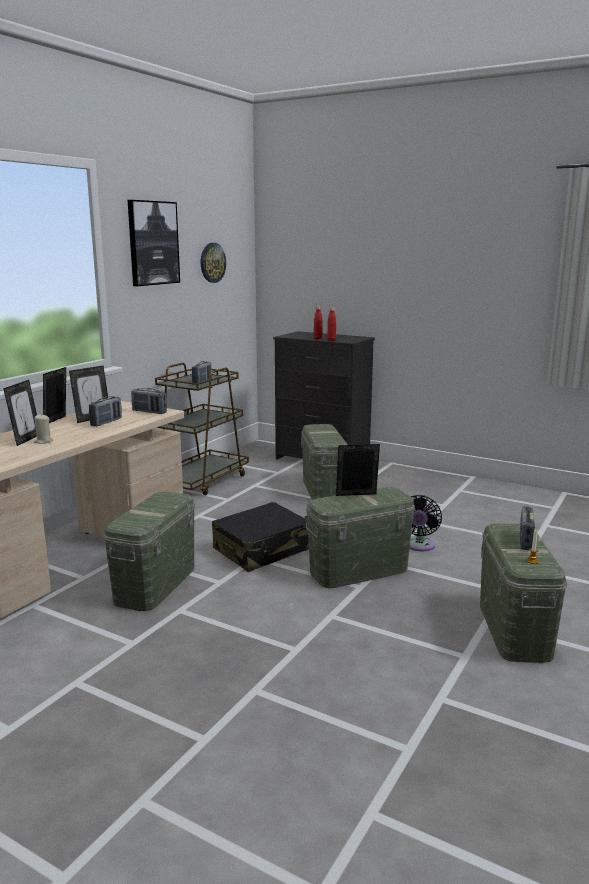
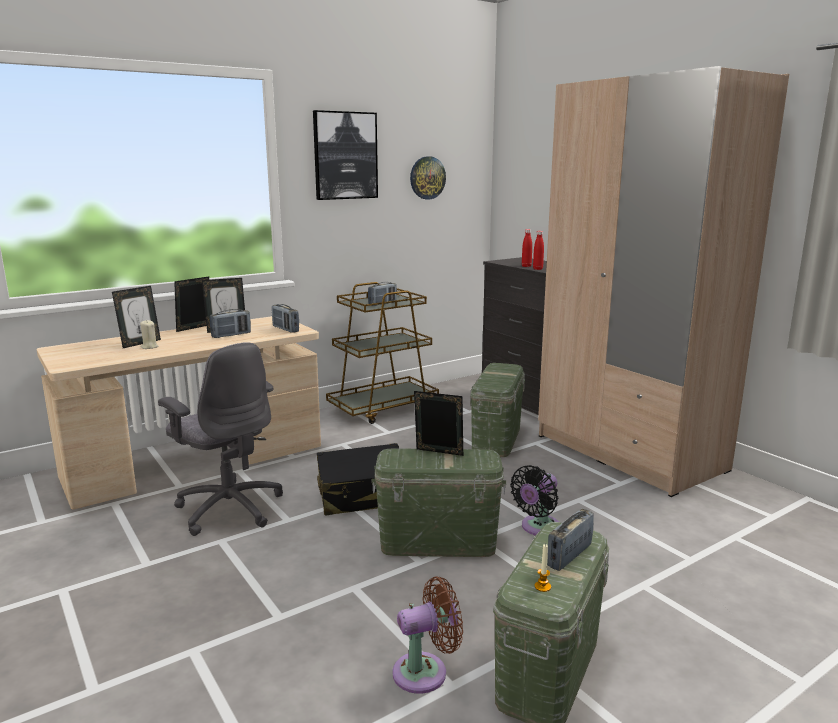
camera: 25 degrees right, 0 degrees up
(156, 584) = (229, 508): green storage box -> grey office chair
(429, 483) = (629, 453): none -> beige wardrobe
(440, 653) = (425, 671): none -> brown fan

